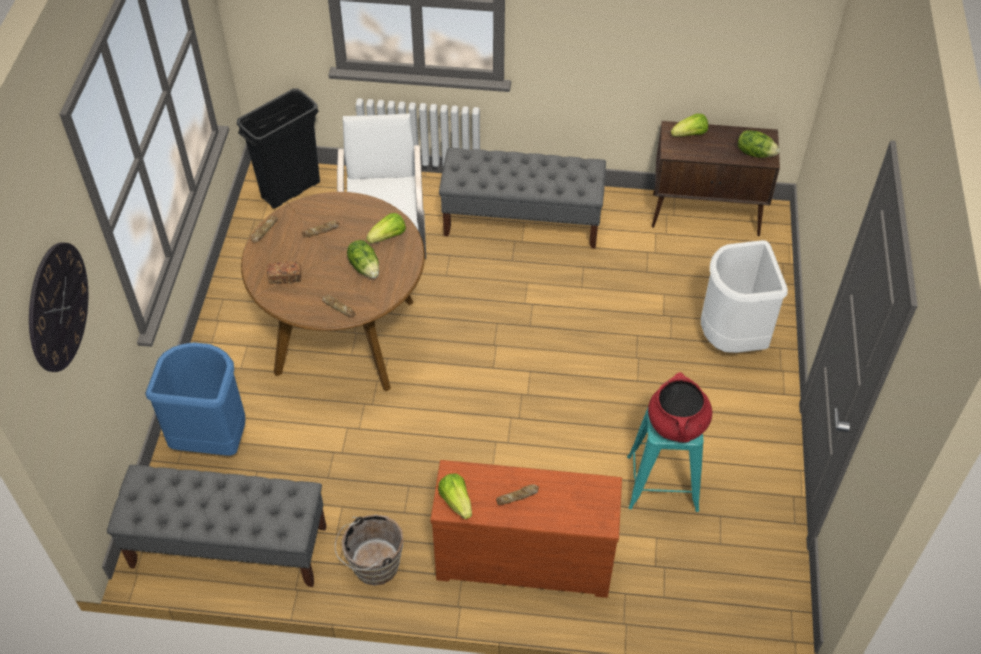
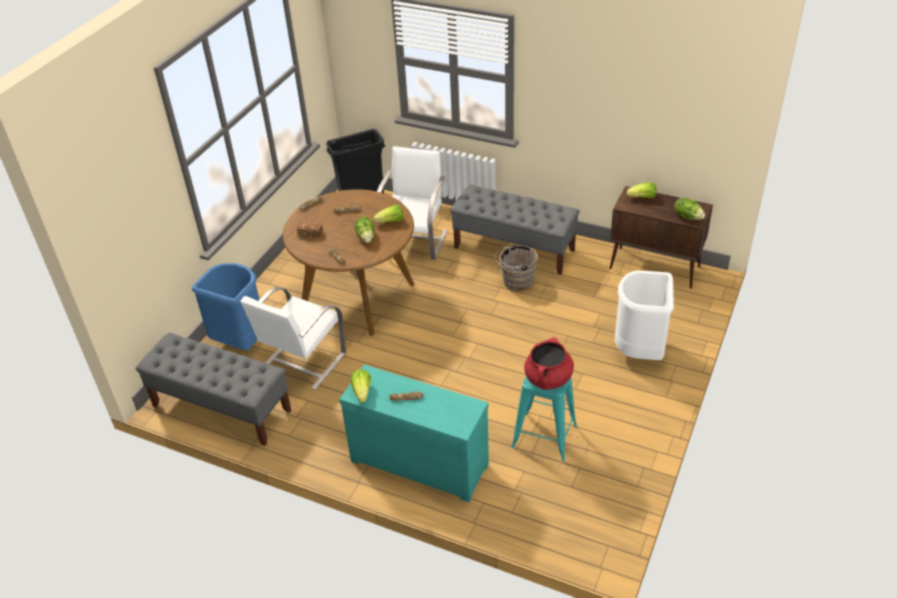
camera: 20 degrees right, 10 degrees down
(58, 307) = (123, 192): wall clock -> none
(310, 451) = (302, 362): none -> white chair
(372, 566) = (310, 442): brown bucket -> brown bucket (515, 282)
(524, 555) = (420, 460): brown dresser -> turquoise dresser

